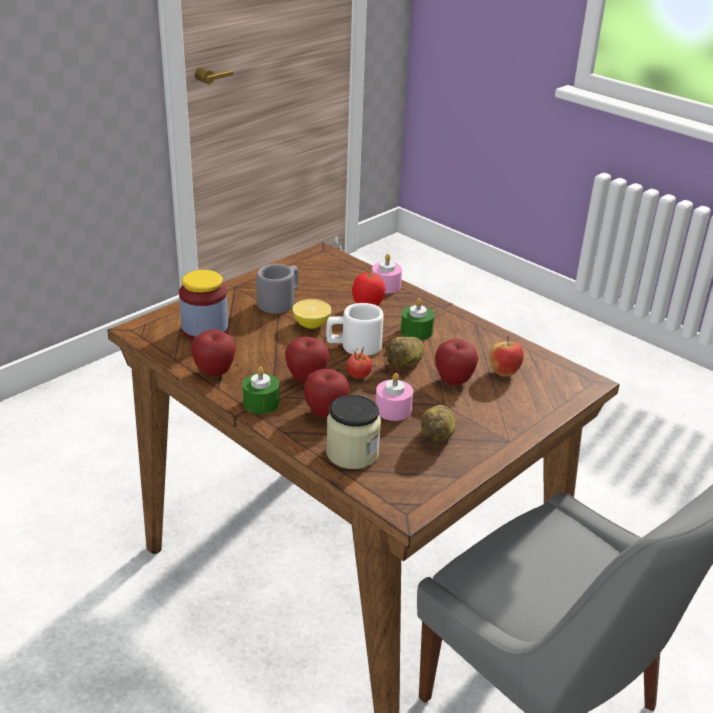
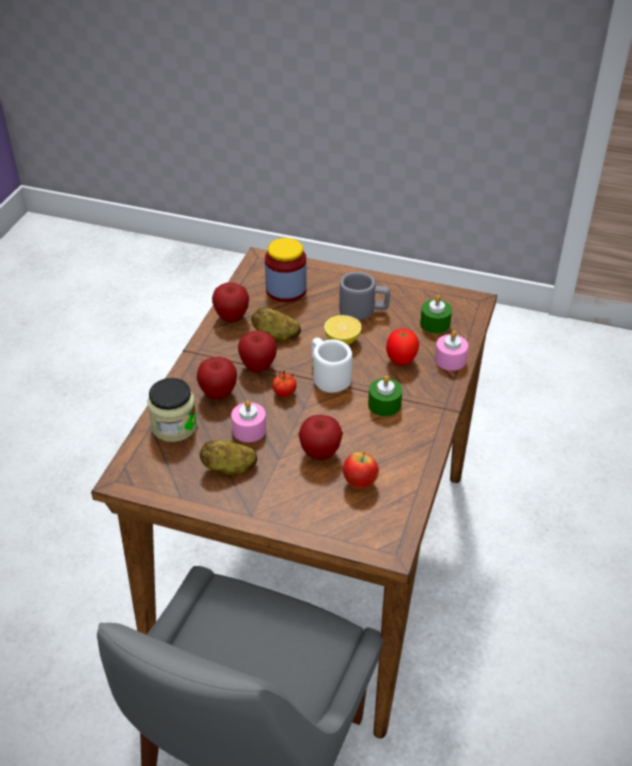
camera: 65 degrees right, 10 degrees up
(261, 403) = (208, 356): green candle -> green candle (435, 324)
(405, 363) = (326, 414): potato -> potato (276, 335)

